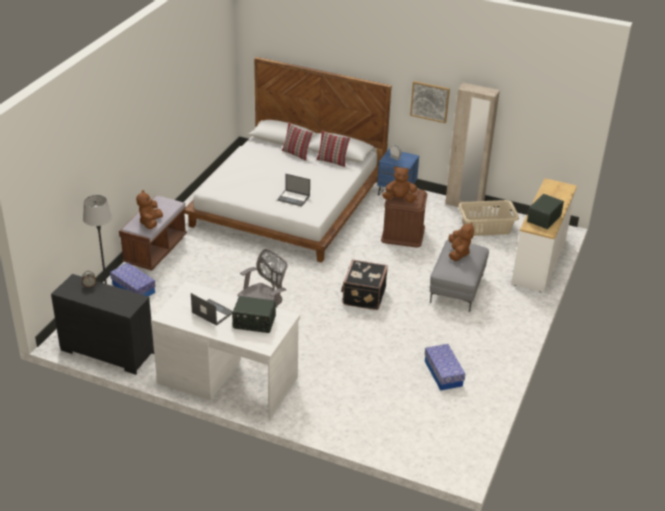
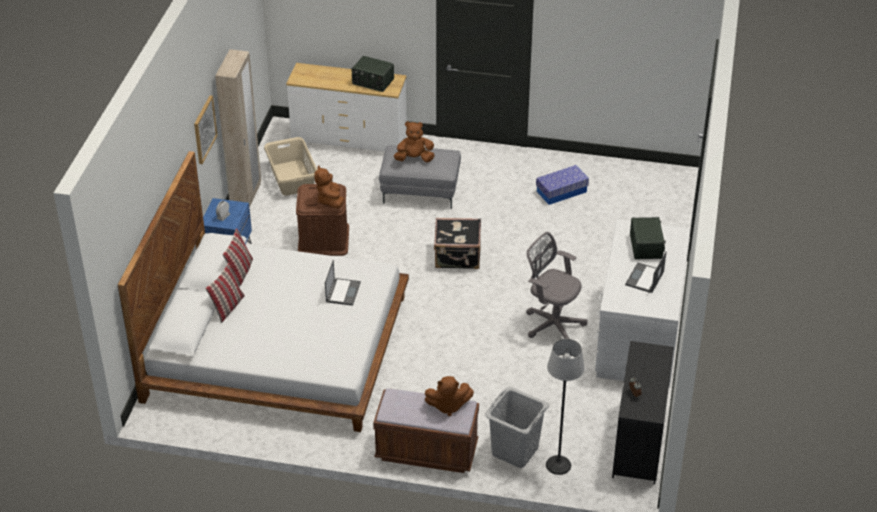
camera: 100 degrees left, 5 degrees up
(133, 288) = (515, 451): storage box -> grey laundry basket

